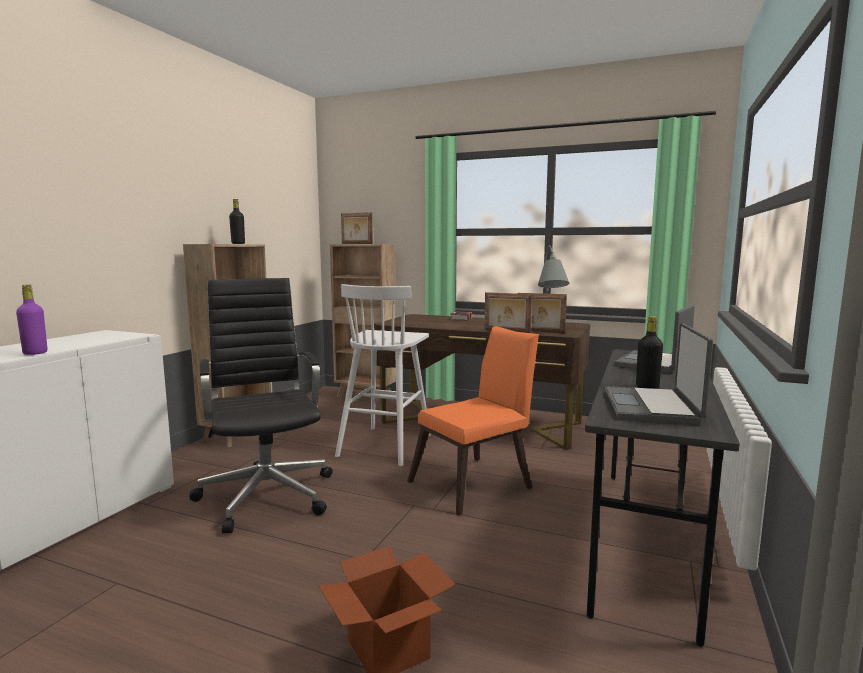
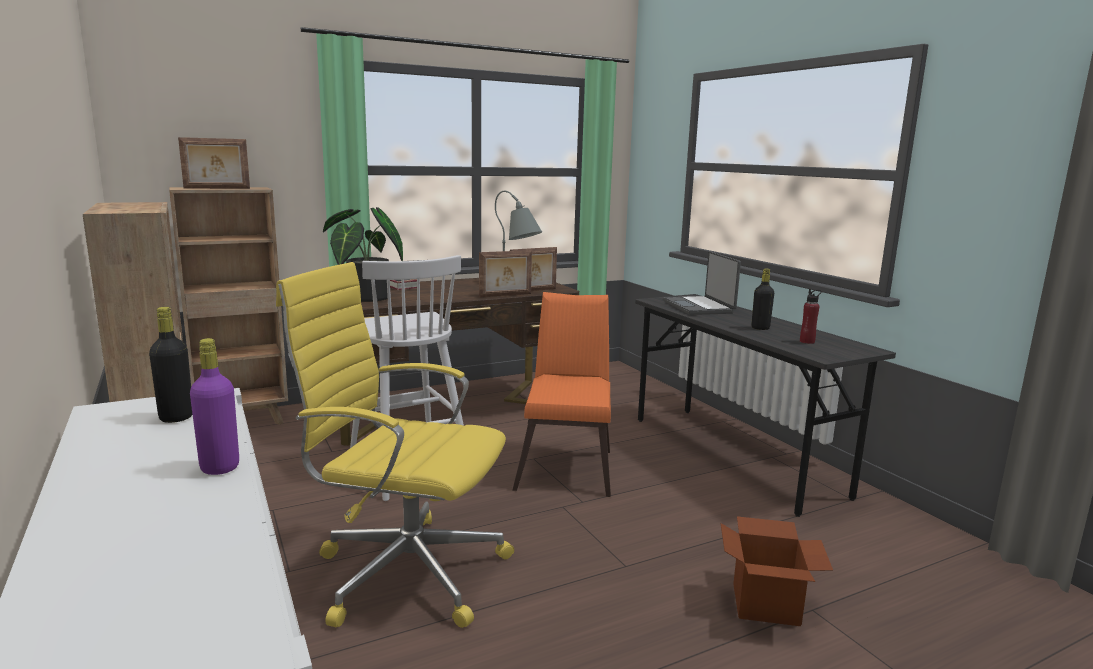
camera: 50 degrees left, 5 degrees up
(238, 243) = (136, 204): black bottle -> black bottle (176, 417)
(267, 494) = (405, 571): black office chair -> yellow office chair
(413, 321) = (364, 298): none -> potted plant
(652, 407) = (807, 341): laptop -> red bottle

